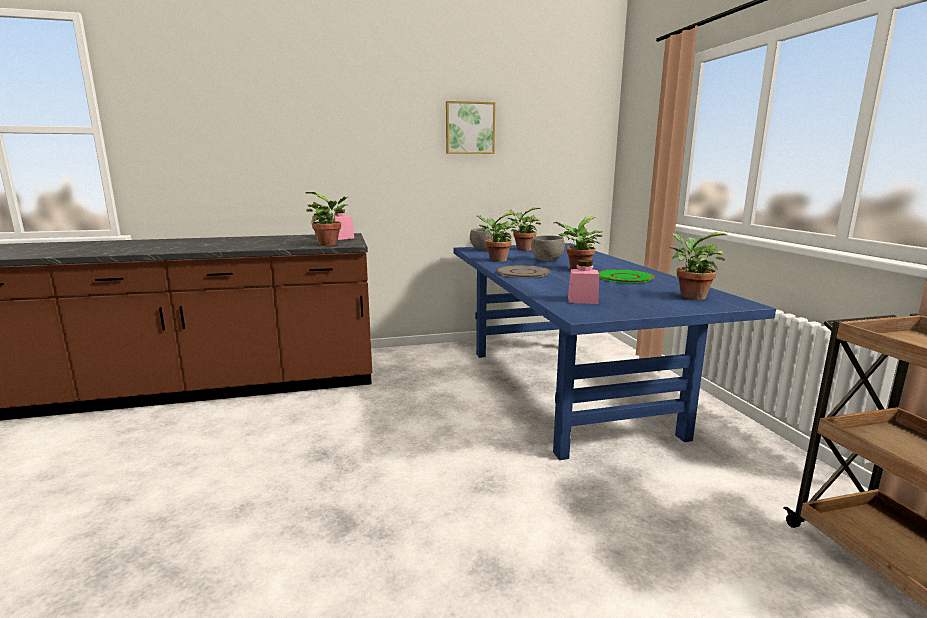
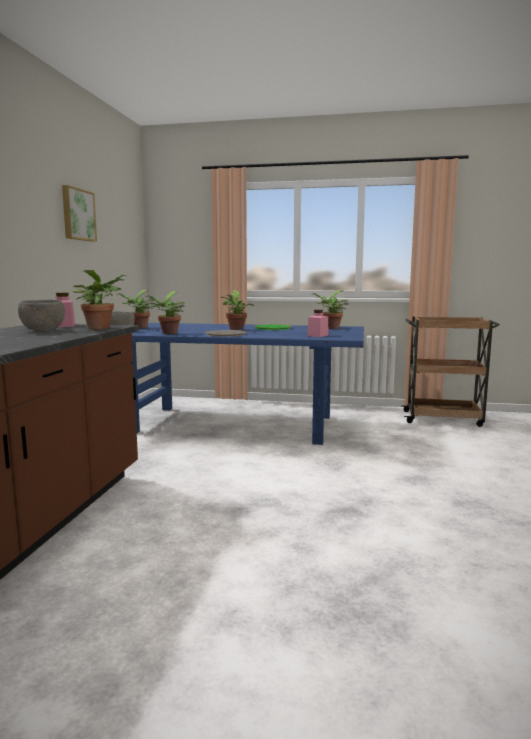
camera: 65 degrees left, 5 degrees down
(546, 260) = (194, 329): grey bowl -> grey bowl (42, 330)

